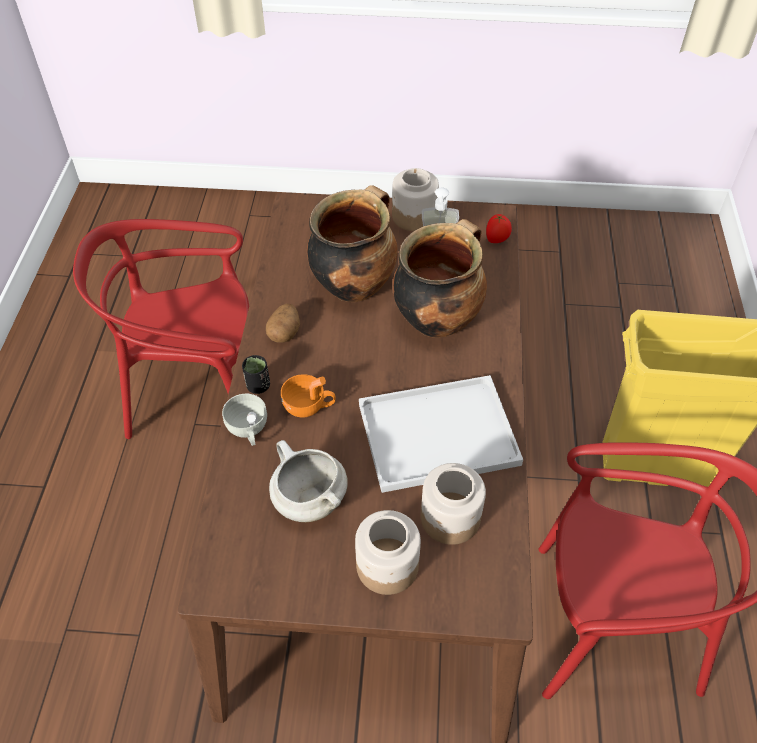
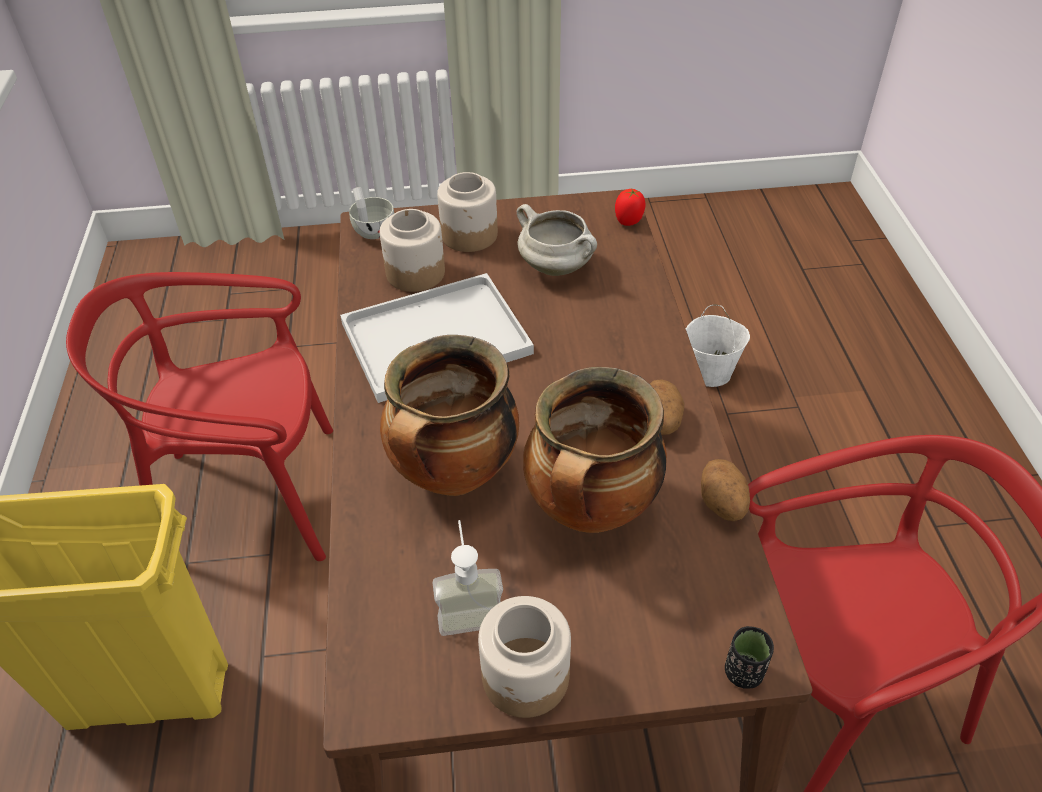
camera: 170 degrees right, 5 degrees down
(124, 696) = (710, 372): none -> white bucket
(248, 430) = (646, 312): white cup -> white cup (372, 229)
(258, 386) = (660, 355): black cup -> black cup (743, 672)
(272, 276) = (722, 504): none -> potato
(309, 407) = (590, 343): orange cup -> none
(497, 240) = (365, 644): tomato -> tomato (629, 221)

